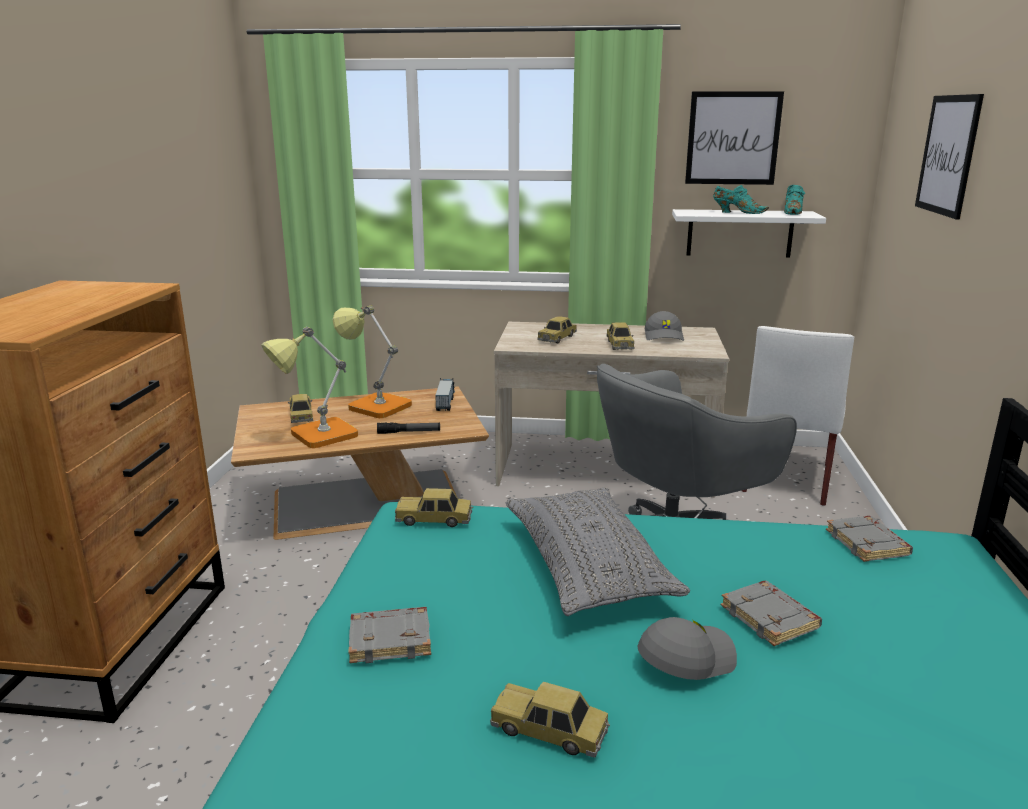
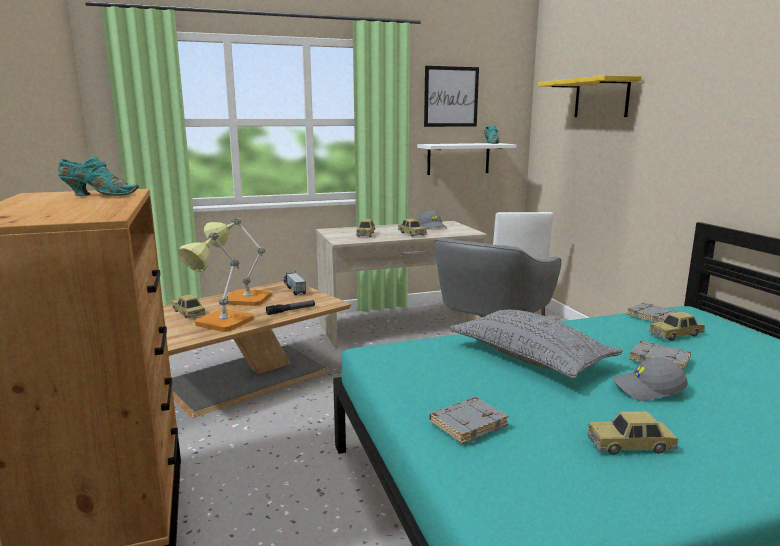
camera: 25 degrees left, 5 degrees down
(434, 519) = (398, 351): toy car -> toy car (676, 335)
(685, 659) = (648, 389): grey cap -> grey cap turned 120 degrees counterclockwise
(737, 213) = (461, 144): turquoise shoe -> turquoise shoe (97, 195)
(948, 155) = (601, 98): picture -> yellow shelf

